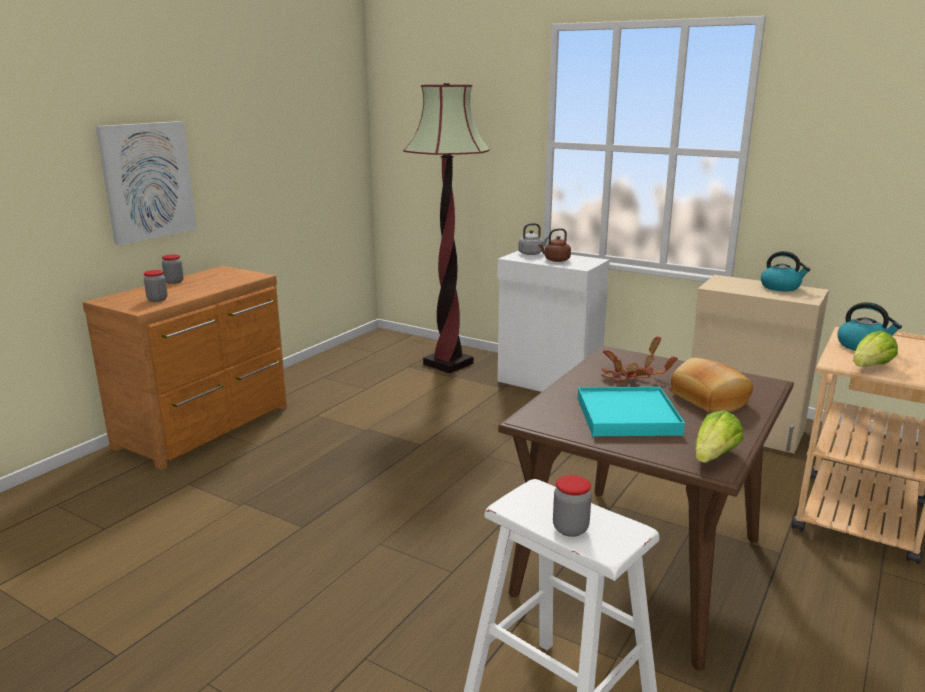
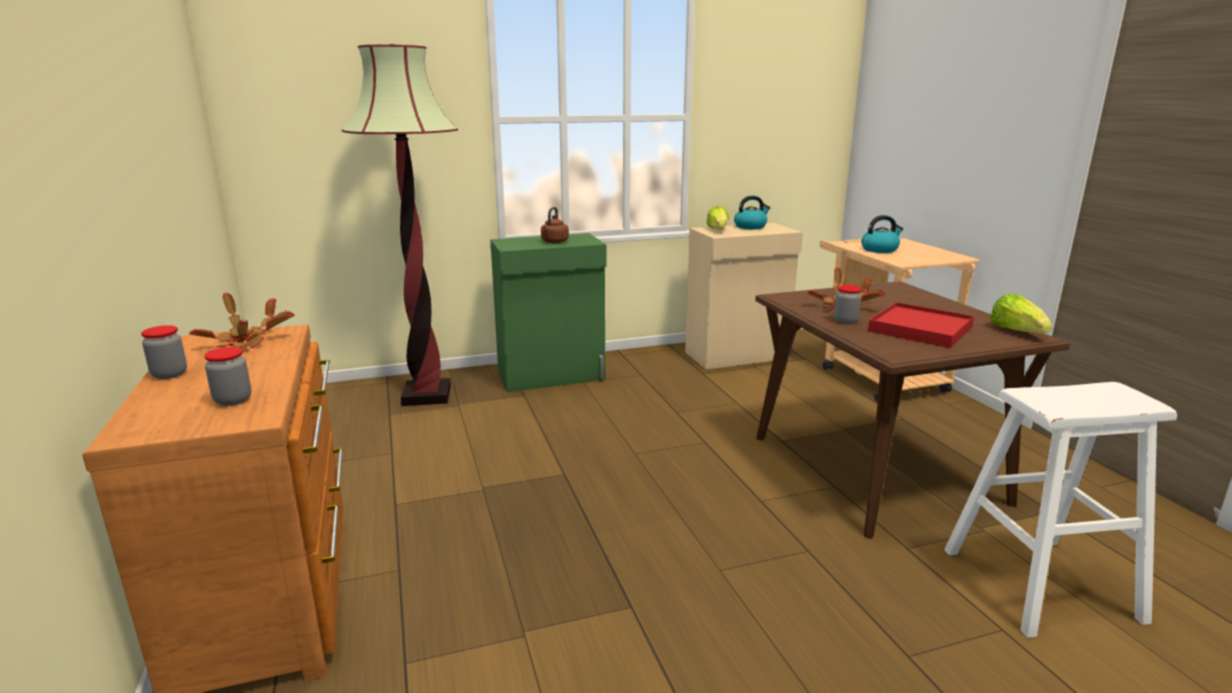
camera: 50 degrees left, 0 degrees up
(147, 181) = (82, 198): picture -> none
(232, 276) = (245, 341): none -> potted plant
(532, 253) = (514, 241): grey kettle -> none
(548, 383) = (552, 376): white cabinet -> green cabinet
(570, 529) = (1104, 403): jar -> jar (845, 321)
(627, 416) = (920, 329): turquoise tray -> red tray
(707, 399) = (911, 304): bread -> none
(870, 367) = (918, 259): lettuce -> lettuce (718, 230)

